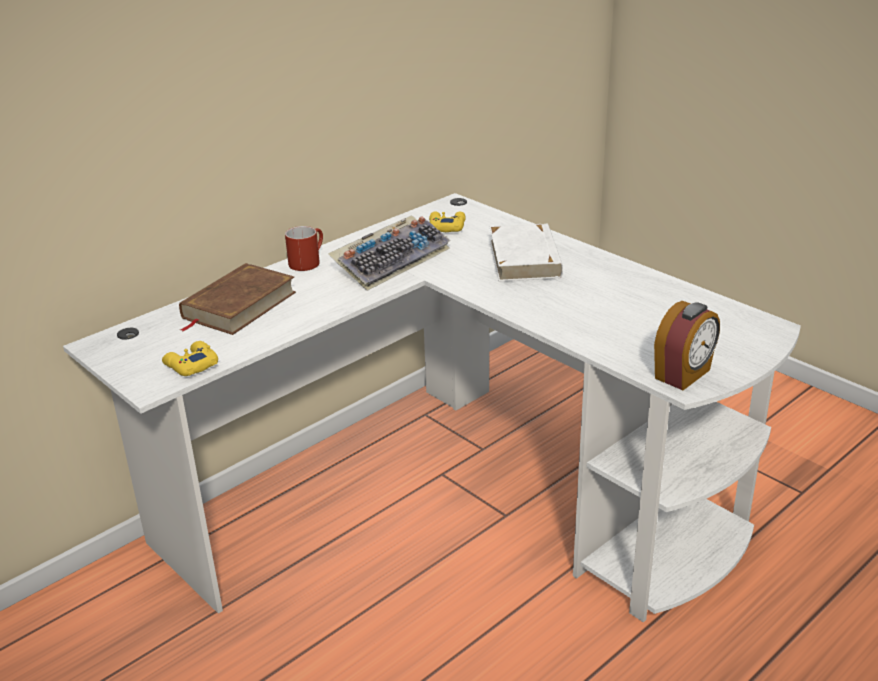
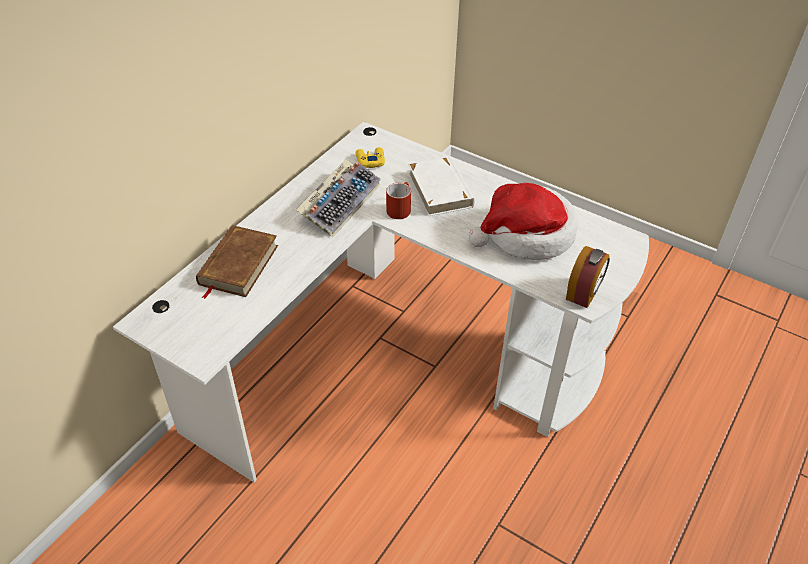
camera: 15 degrees left, 15 degrees up
(191, 365) = (226, 333): yellow game controller -> none
(307, 261) = (274, 211): red mug -> red mug (399, 208)
(624, 310) = (526, 235): none -> hat

